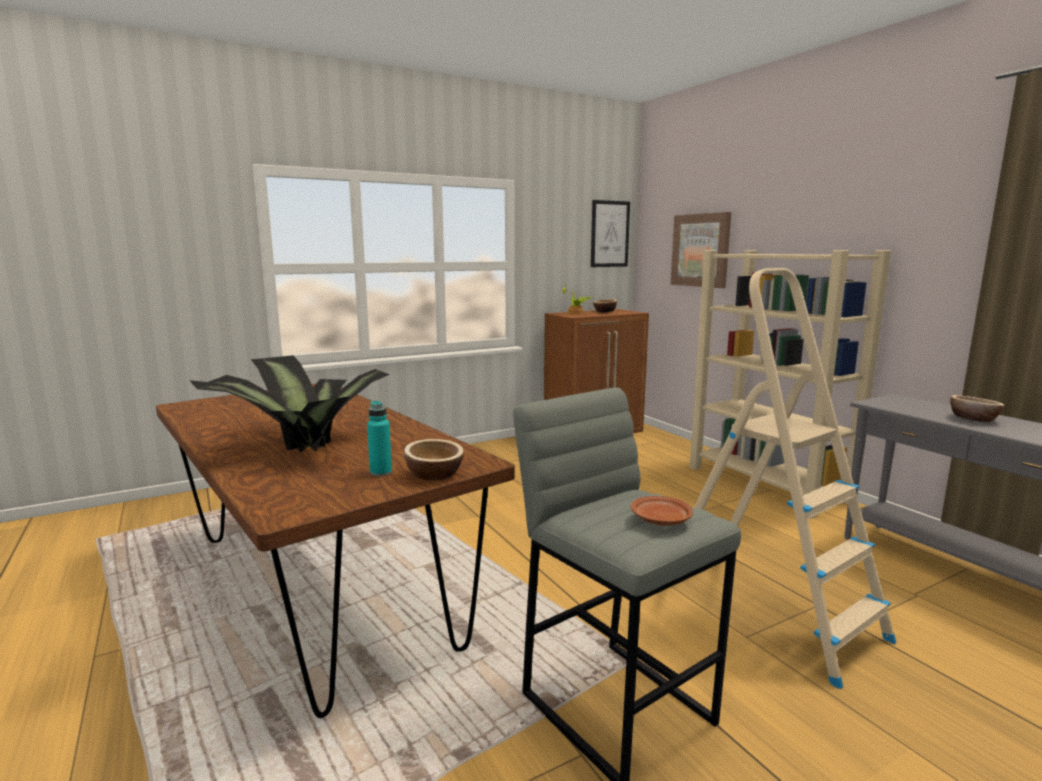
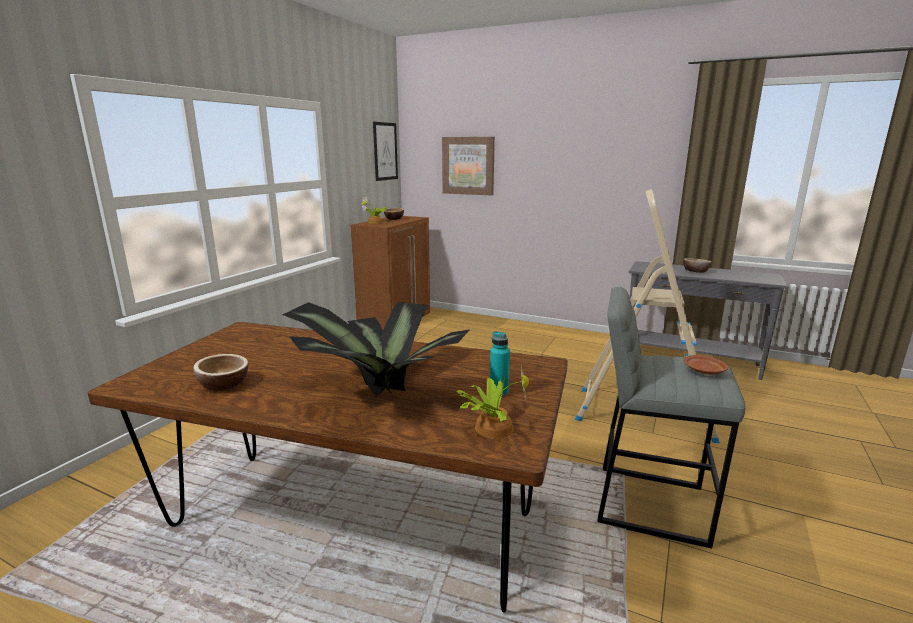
camera: 35 degrees left, 5 degrees up
(310, 493) = (492, 427): none -> potted plant
(434, 474) = (536, 381): bowl -> bowl (224, 384)
(767, 484) = (549, 333): beige bookcase -> none

